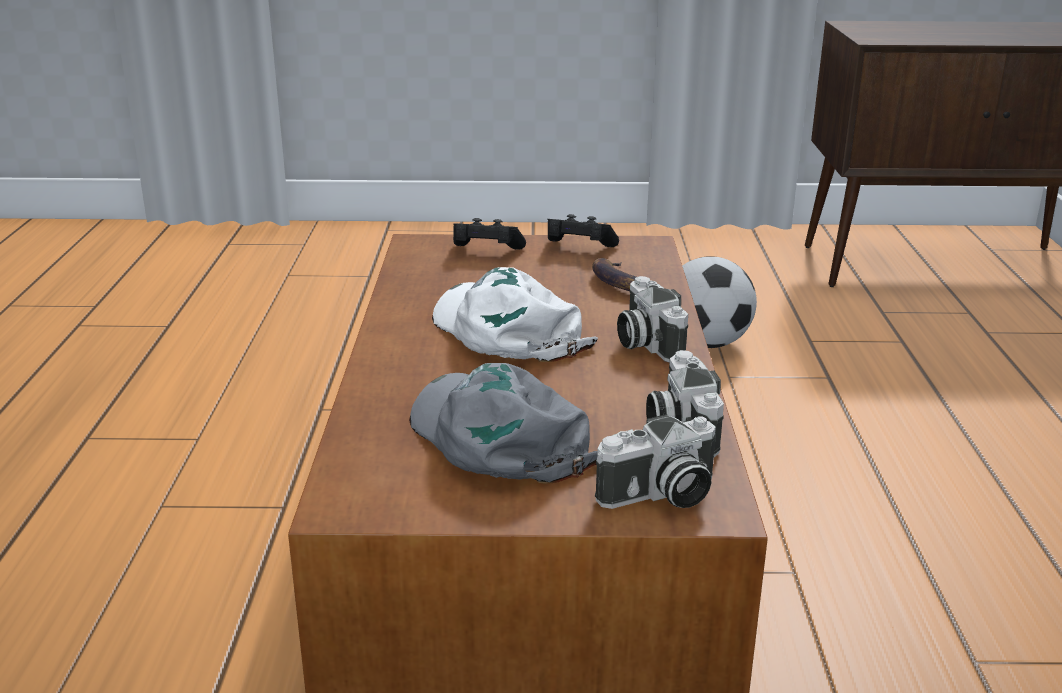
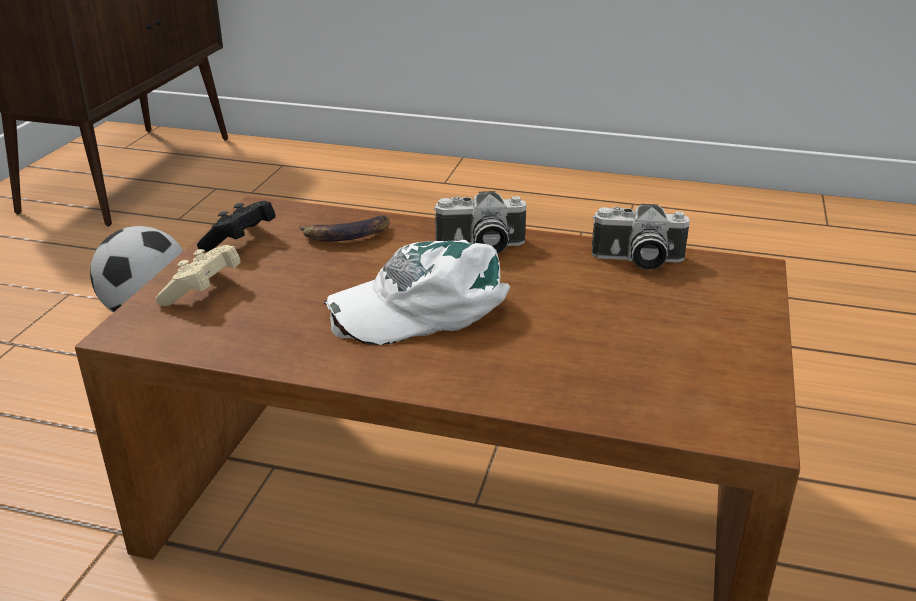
camera: 75 degrees left, 5 degrees up
(485, 252) = (203, 291): black game controller -> beige game controller
(499, 438) = (640, 338): grey cap -> none
(660, 496) = (737, 284): camera -> none

